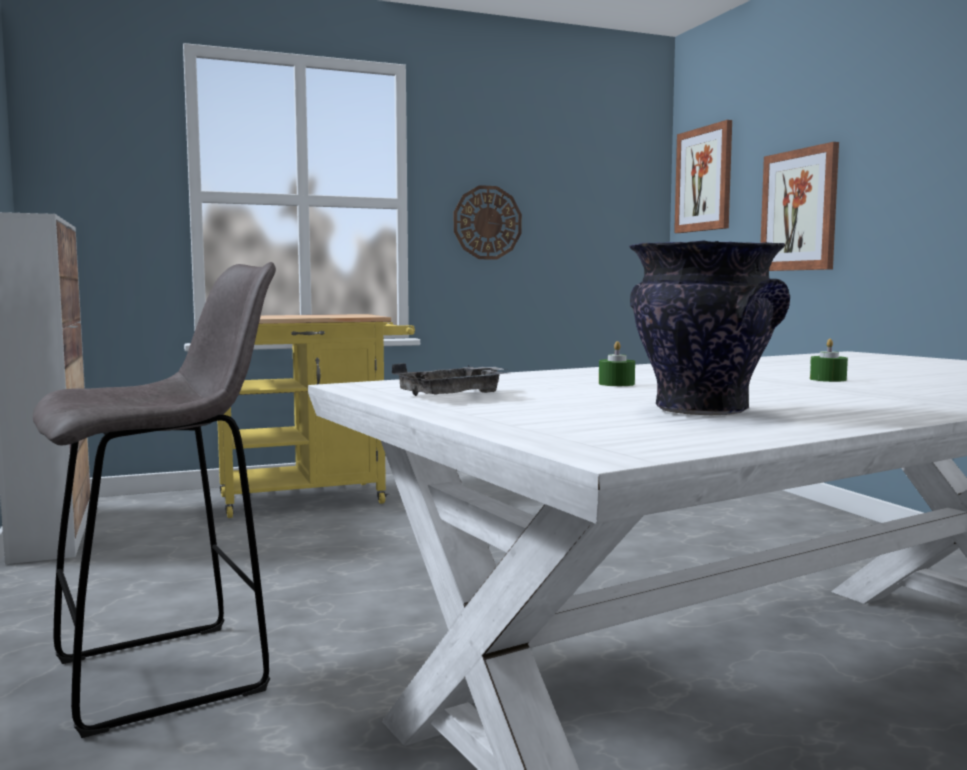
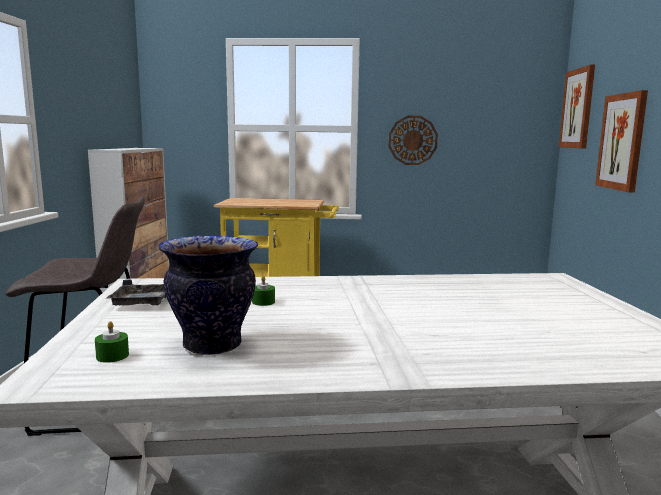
camera: 25 degrees right, 5 degrees up
(828, 379) = (411, 316): green candle -> green candle (112, 356)

